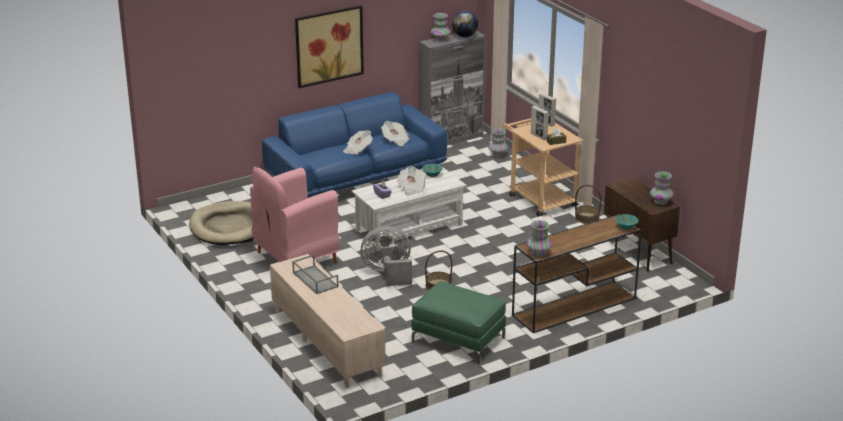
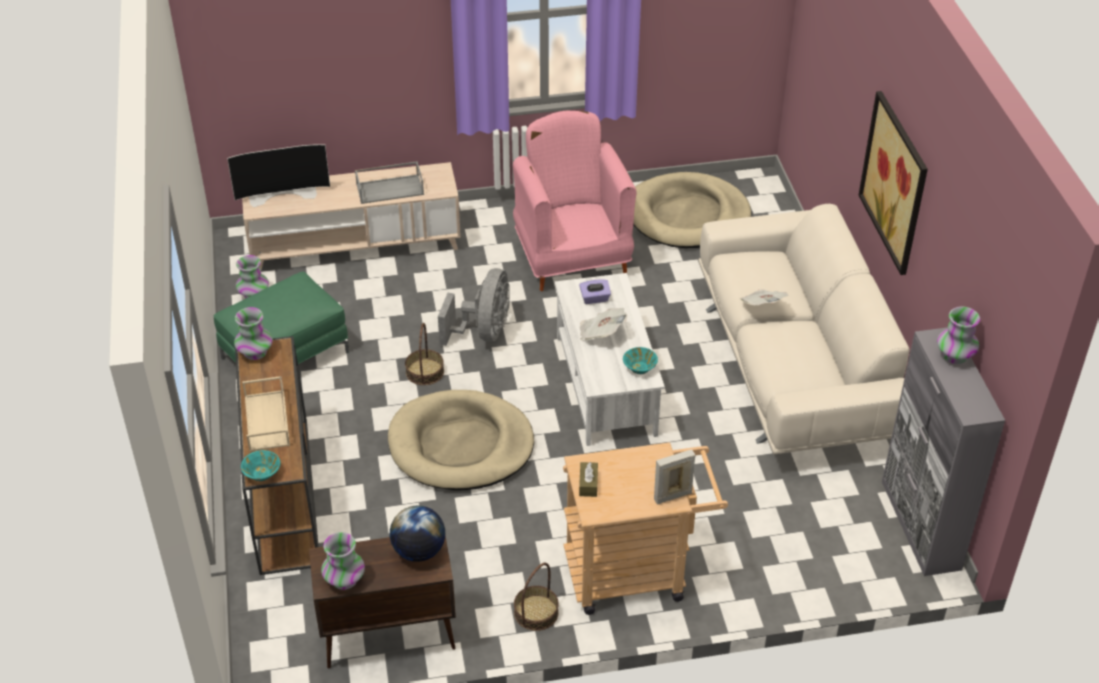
camera: 110 degrees right, 15 degrees up
(344, 320) = (283, 193): none -> television
(356, 179) = (794, 366): blue sofa -> beige sofa
(395, 140) = (781, 355): newspaper -> none
(465, 36) = (967, 395): globe -> globe (419, 551)
(490, 261) = (461, 445): none -> beige dog bed
(497, 154) = (833, 571): vase -> vase (253, 294)
(539, 136) = (621, 468): picture frame -> none
(588, 235) = (268, 421): none -> beige tray

